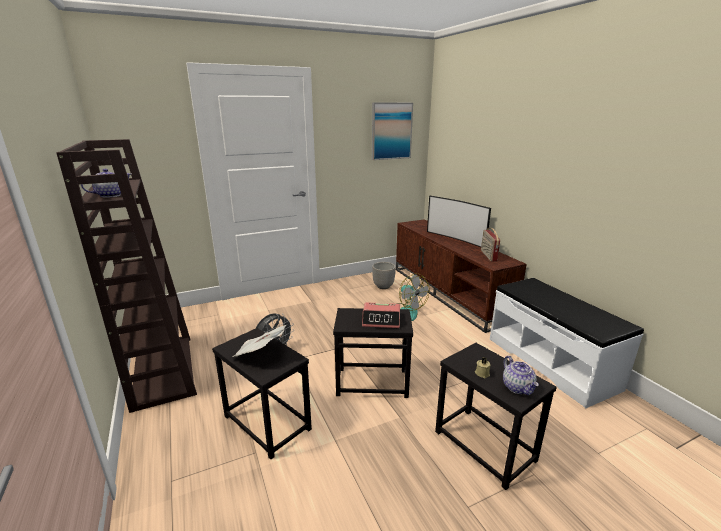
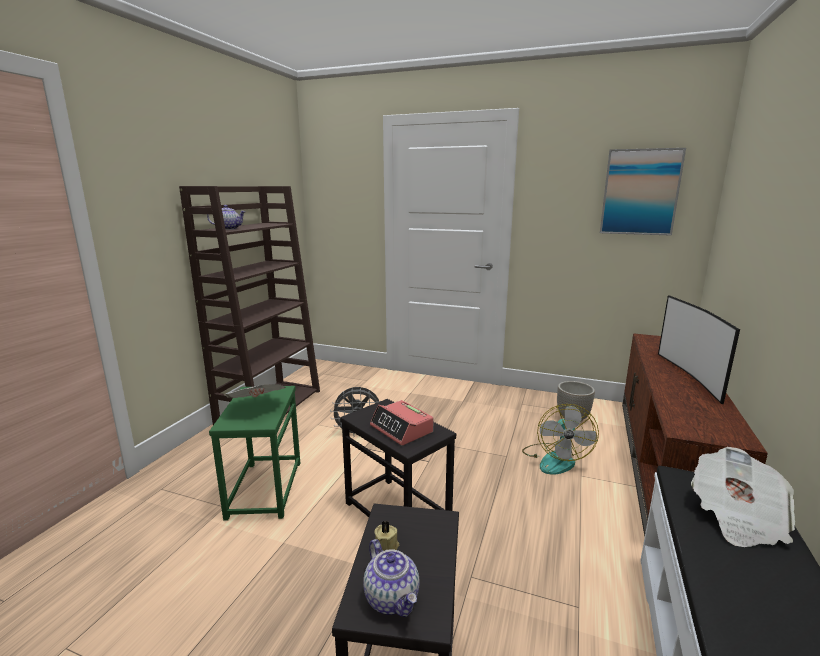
camera: 45 degrees right, 5 degrees down
(266, 423) = (264, 489): black side table -> green side table
(488, 256) = (704, 414): radio -> none
(518, 387) = (392, 598): teapot -> teapot turned 60 degrees counterclockwise
(544, 293) = (737, 517): none -> newspaper

